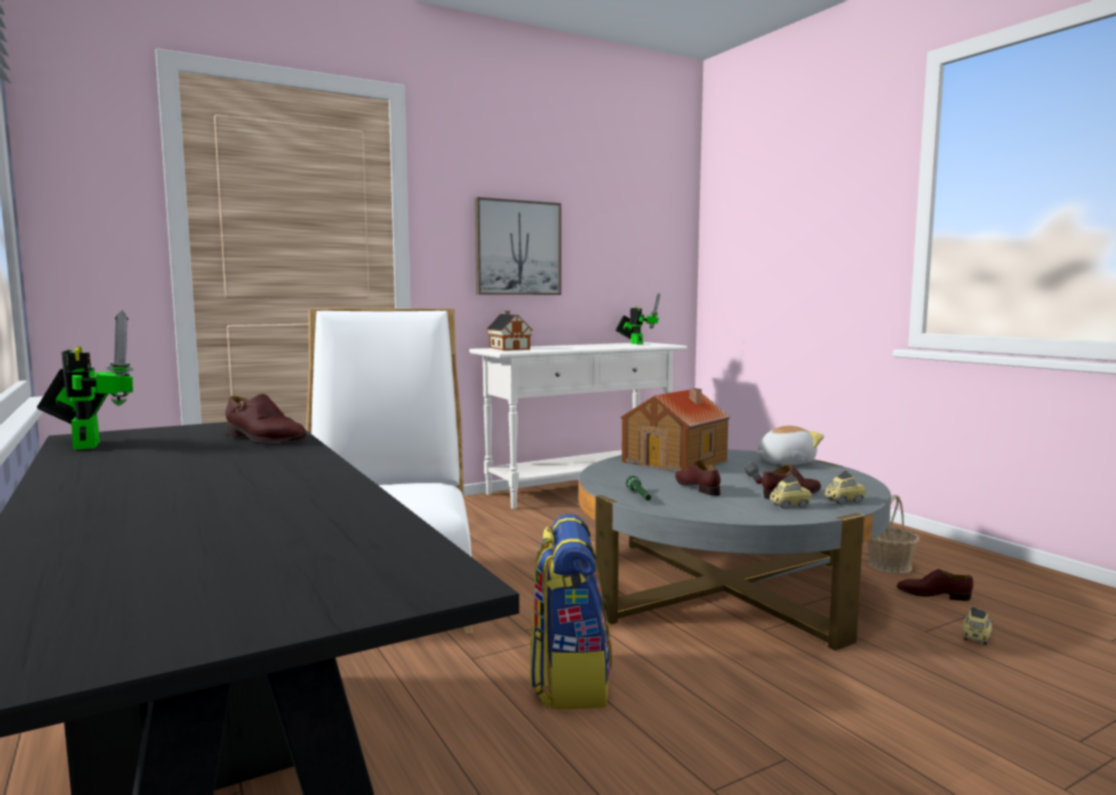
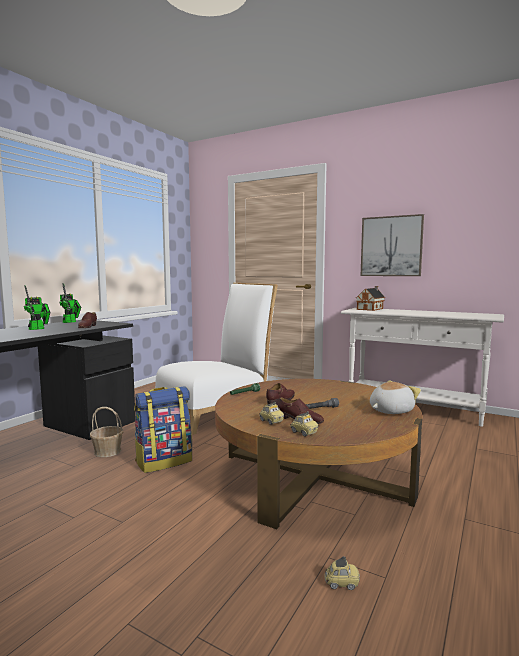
camera: 60 degrees right, 0 degrees up
(635, 343) = (478, 314): toy robot -> toy robot (39, 328)
(676, 461) = (337, 390): toy house -> none
(724, 587) = (314, 475): grey coffee table -> brown coffee table
(785, 462) = (390, 410): plush toy -> plush toy turned 75 degrees counterclockwise
(890, 566) = (454, 532): basket -> basket (107, 451)
(933, 595) = (413, 558): brown shoe -> none

